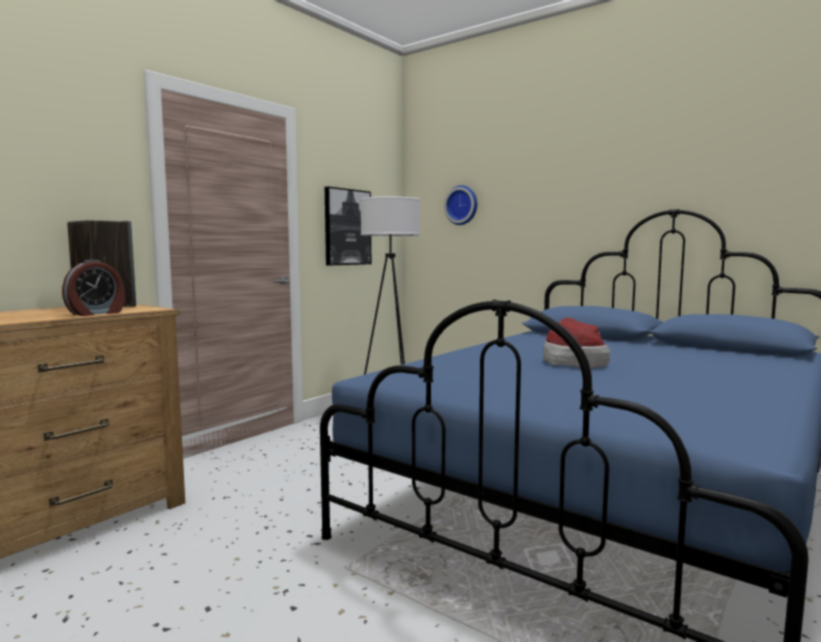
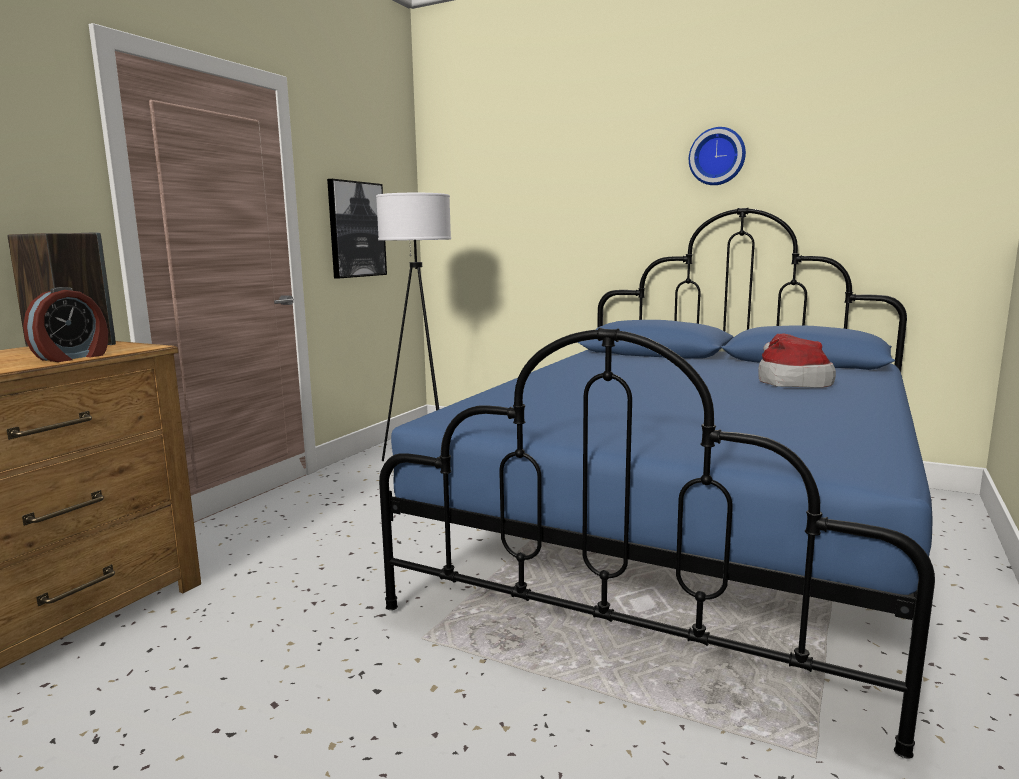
camera: 10 degrees left, 5 degrees up
(462, 205) = (495, 201): wall clock -> wall clock (717, 156)
(573, 361) = (652, 387): hat -> hat (790, 382)

